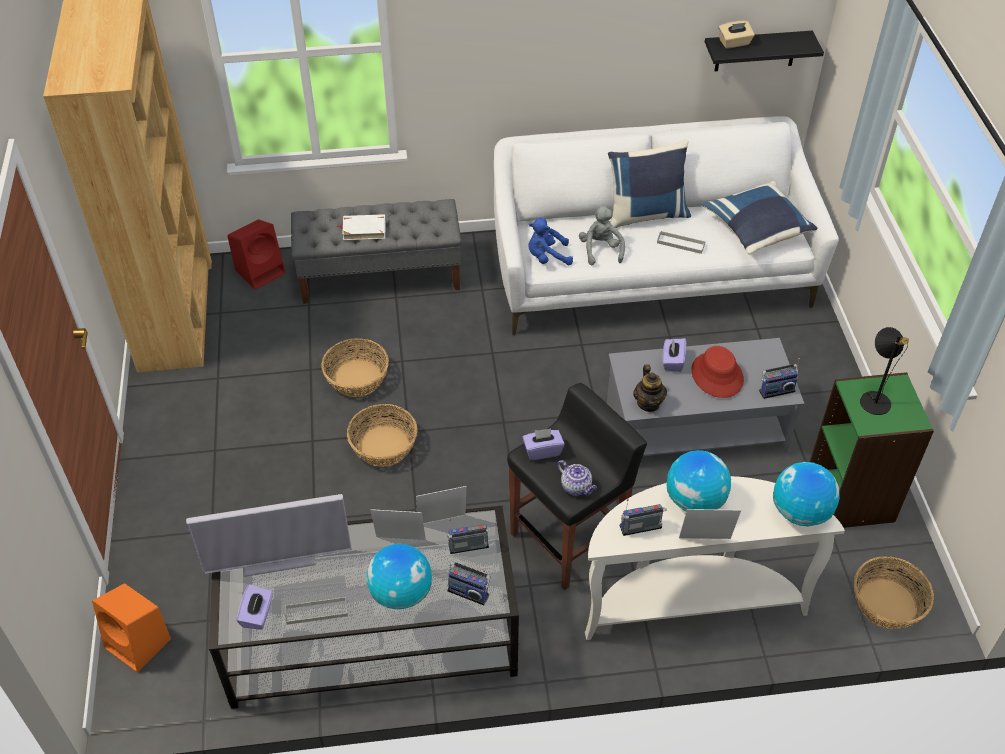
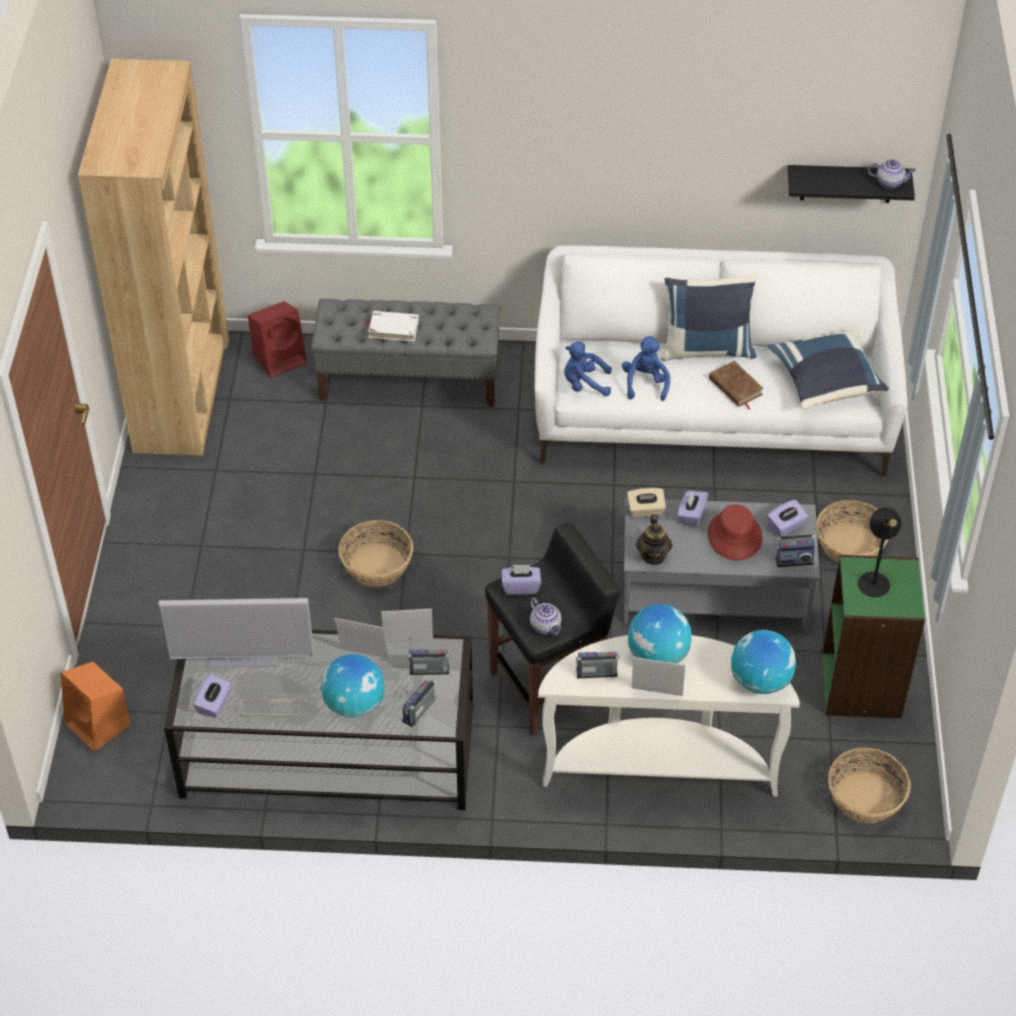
camera: 10 degrees right, 0 degrees up
(356, 378) = (362, 489): basket -> basket (849, 544)
(469, 591) = (420, 712): radio -> radio turned 90 degrees clockwise
(600, 250) = (645, 383): grey plush toy -> blue plush toy
(680, 244) = (735, 387): grey tray -> brown book
(734, 43) = (818, 174): beige tissue box -> beige tissue box (645, 510)
(760, 360) = (786, 526): none -> purple tissue box
(798, 43) = (890, 182): none -> teapot

